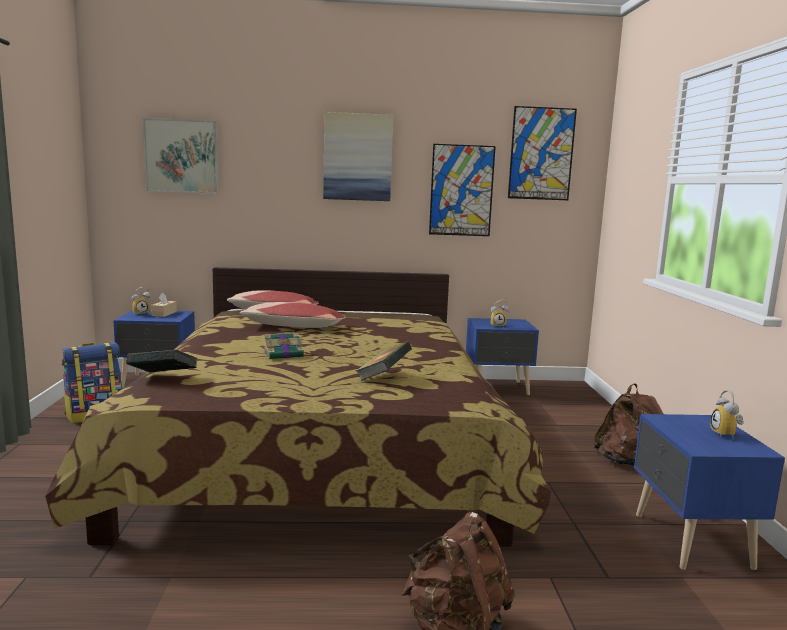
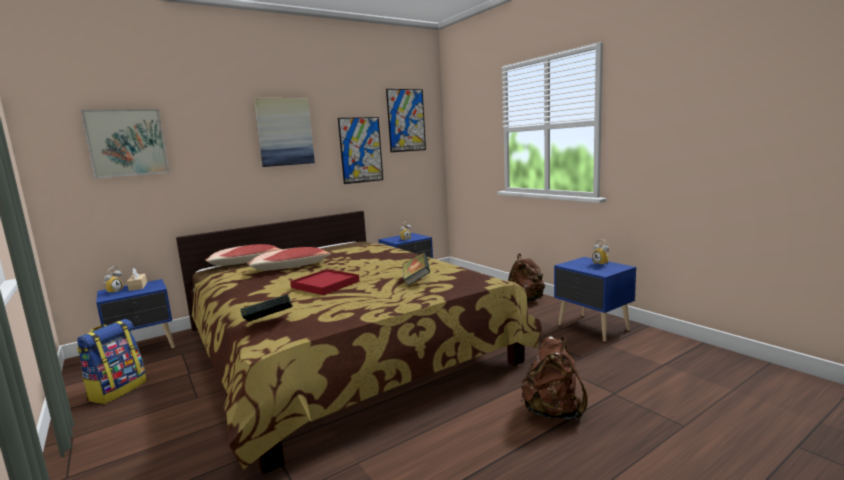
camera: 30 degrees left, 0 degrees up
(284, 354) = (325, 284): book -> red tray

